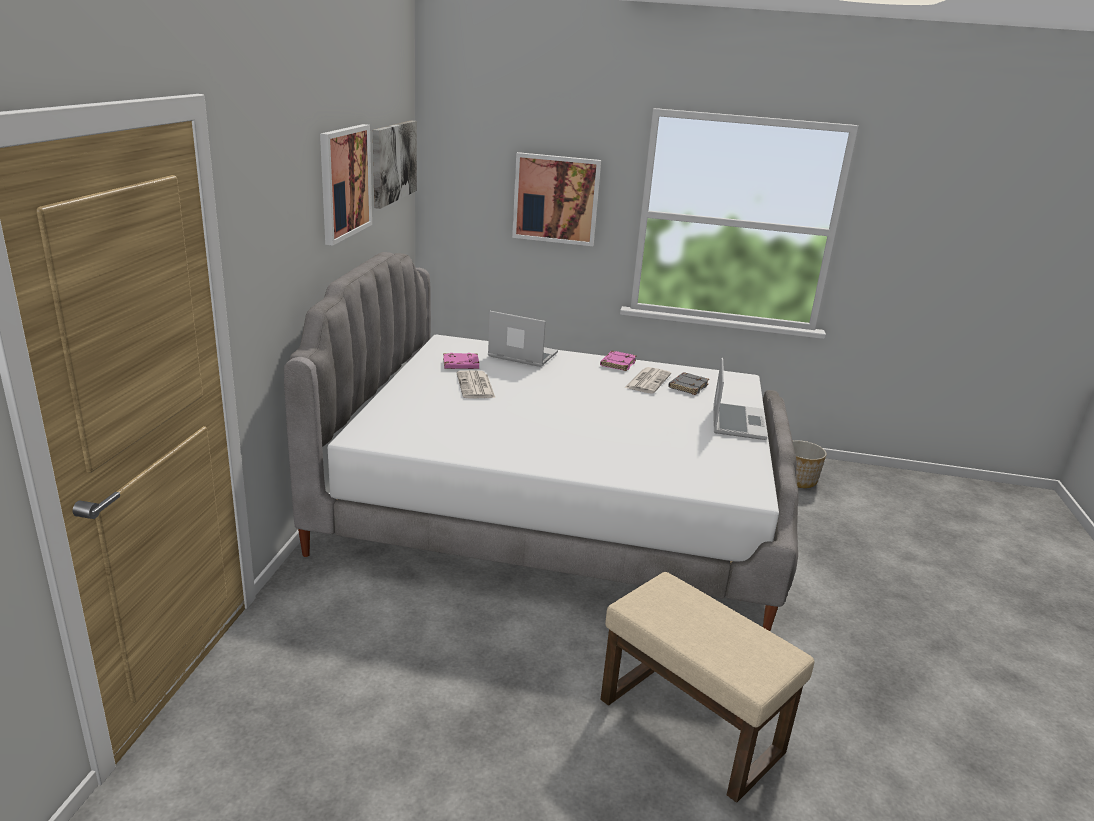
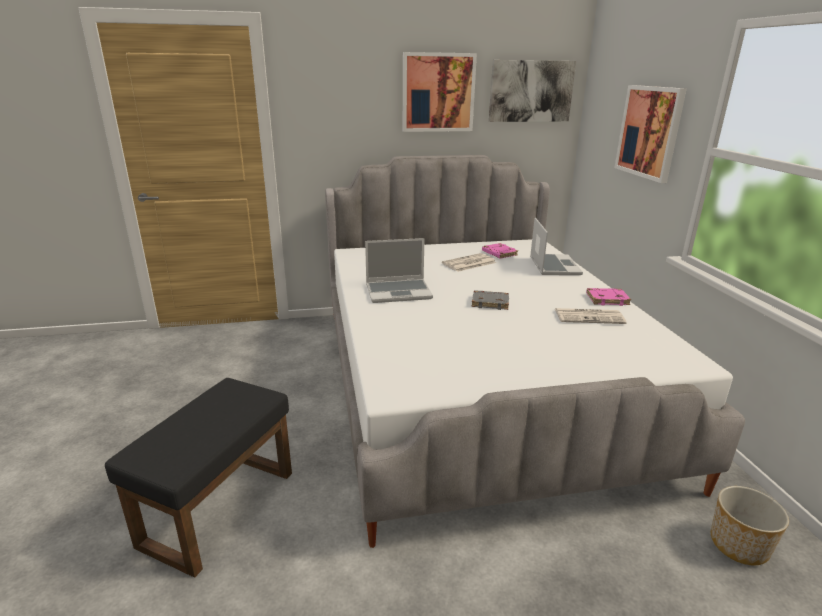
camera: 70 degrees right, 0 degrees up
(687, 386) = (611, 336): grey book -> grey book (490, 303)
(693, 726) = (219, 509): beige ottoman -> black ottoman
(737, 422) = (558, 372): laptop -> laptop (399, 292)

